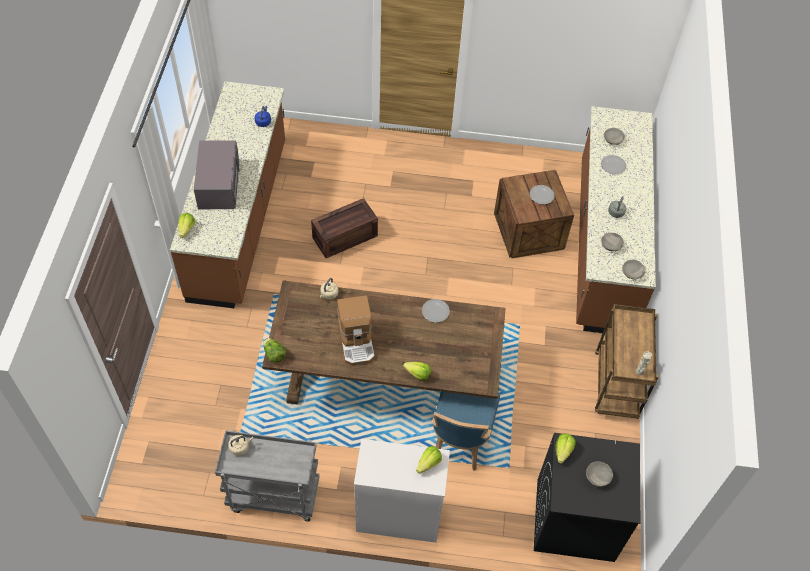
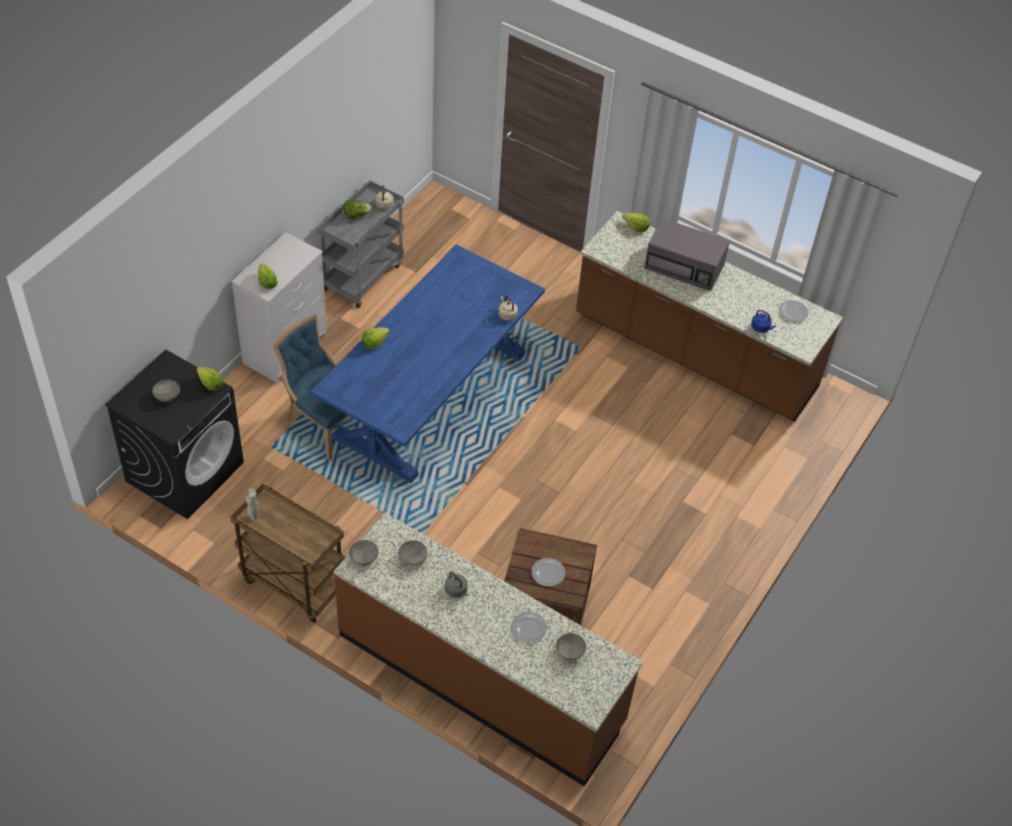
camera: 115 degrees right, 5 degrees down
(274, 354) = (462, 255): lettuce -> lettuce (356, 215)
(345, 236) = (627, 431): crate -> none
(357, 341) = (439, 314): coffee machine -> none
(386, 376) = (431, 396): brown dining table -> blue dining table
(436, 311) = (435, 385): plate -> plate (793, 312)

